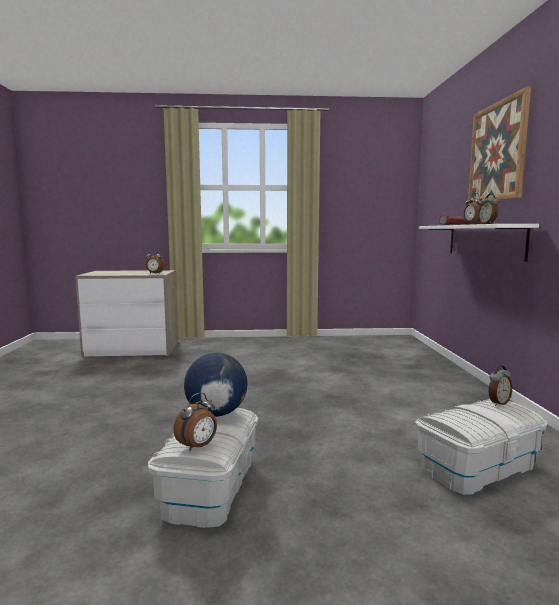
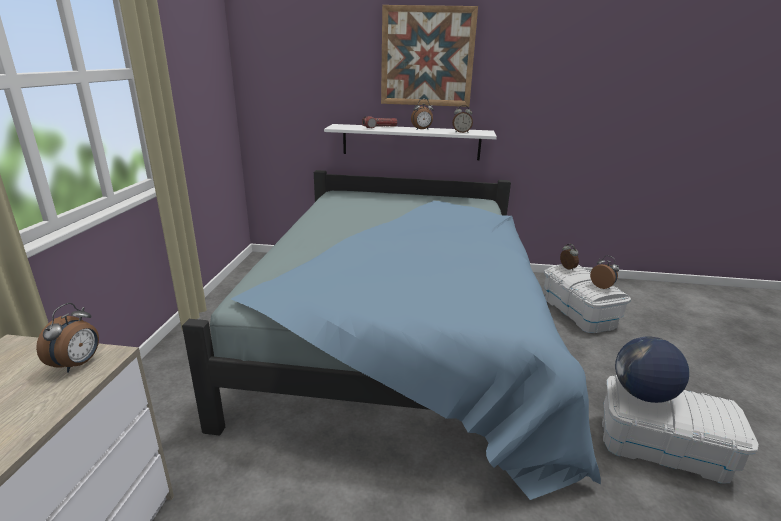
camera: 80 degrees left, 15 degrees up
(198, 446) = (721, 409): alarm clock -> alarm clock (602, 286)
(329, 383) = (402, 335): none -> blue bed

